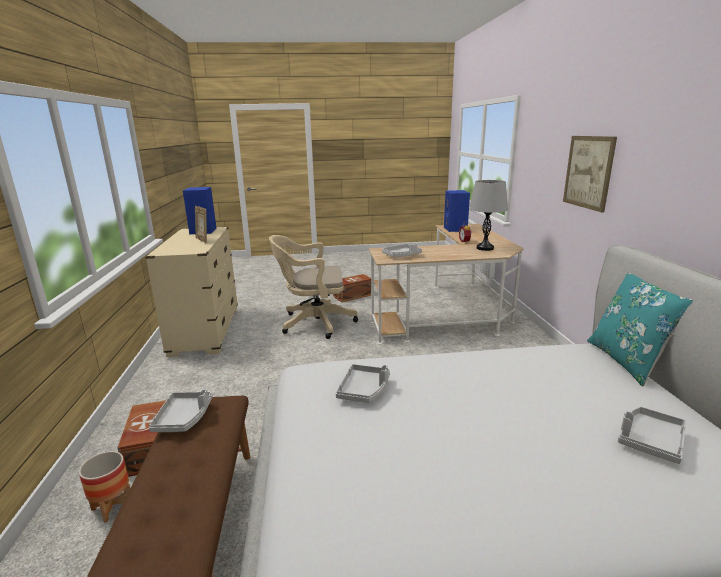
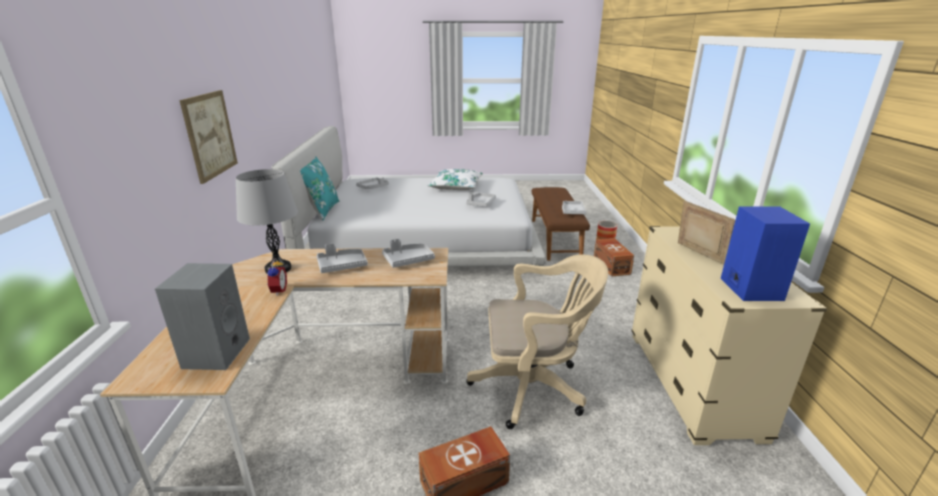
camera: 175 degrees left, 5 degrees up
(443, 464) = (456, 186): none -> white pillow
(445, 251) = (342, 266): none -> grey tray
(456, 229) = (216, 352): blue speaker -> grey speaker

